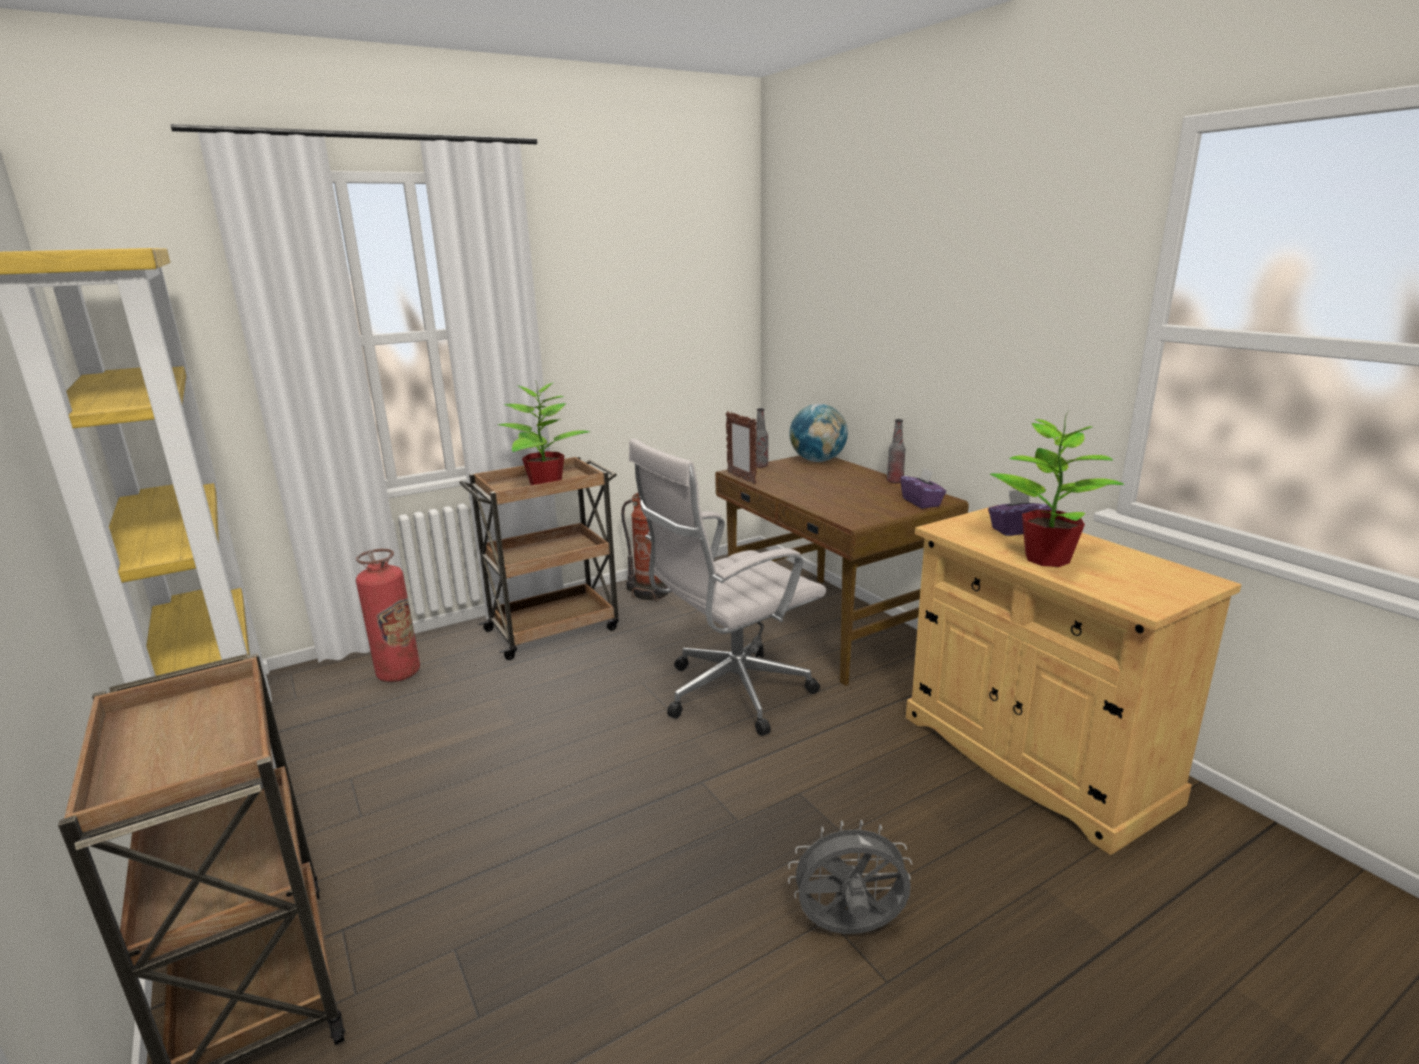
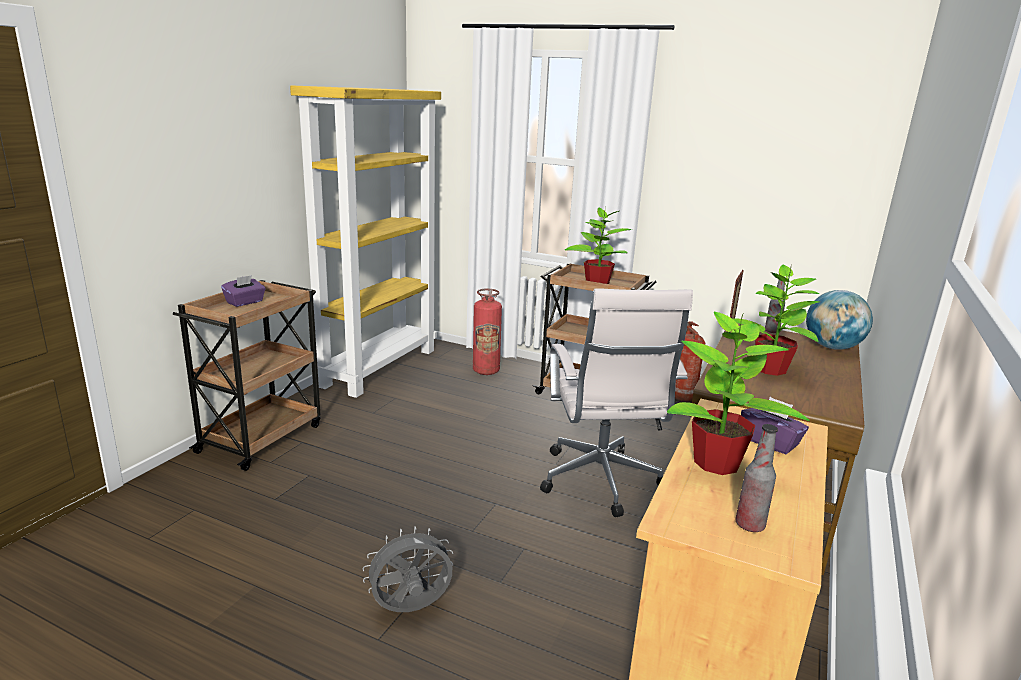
camera: 55 degrees right, 0 degrees up
(730, 694) = (601, 483): white office chair -> white office chair turned 120 degrees counterclockwise
(840, 493) = (769, 369): none -> potted plant
(849, 930) = (411, 609): grey fan -> grey fan turned 75 degrees counterclockwise
(895, 481) = (847, 386): bottle -> bottle (749, 525)
(921, 502) = (814, 405): purple tissue box -> purple tissue box (245, 302)

